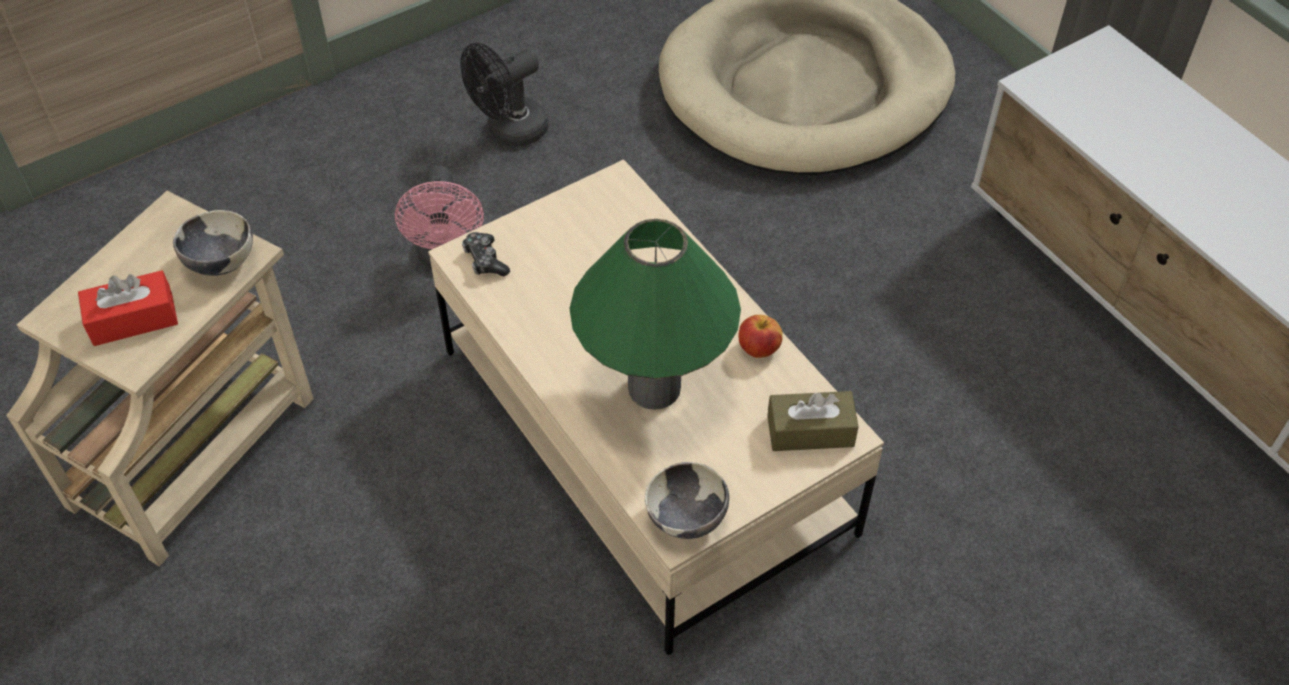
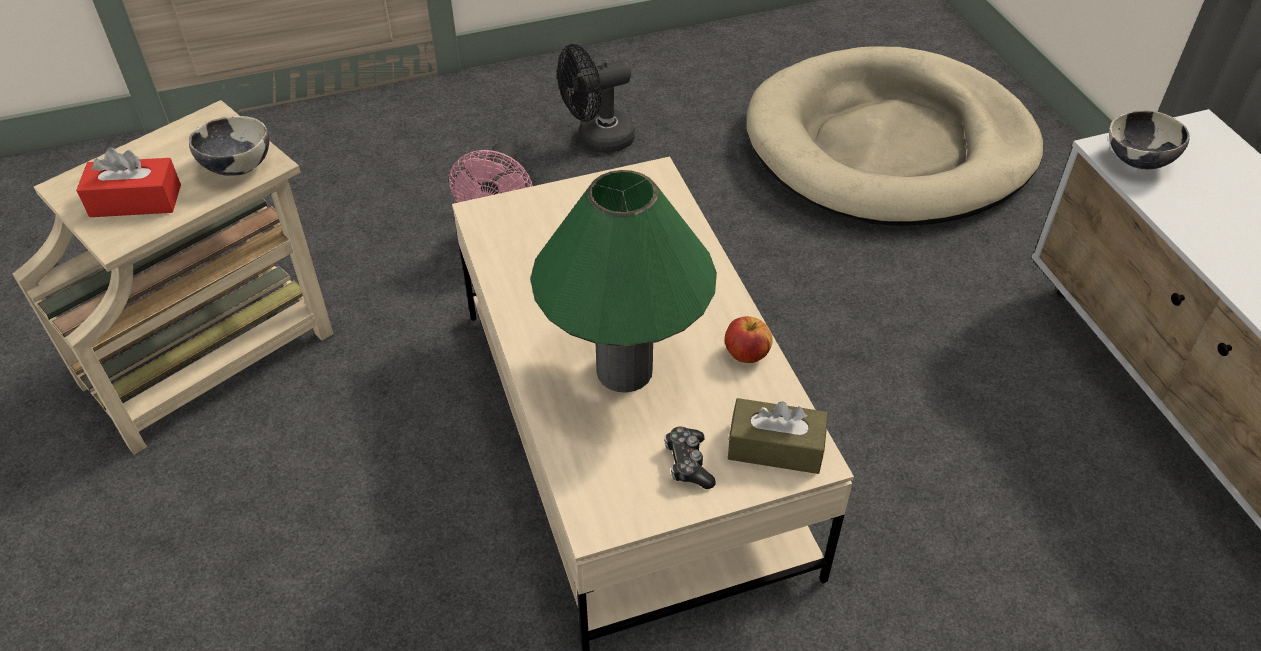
camera: 15 degrees right, 5 degrees down
(485, 260) = (502, 221): game controller -> game controller (688, 463)
(686, 518) = (612, 509): bowl -> bowl (1138, 161)

